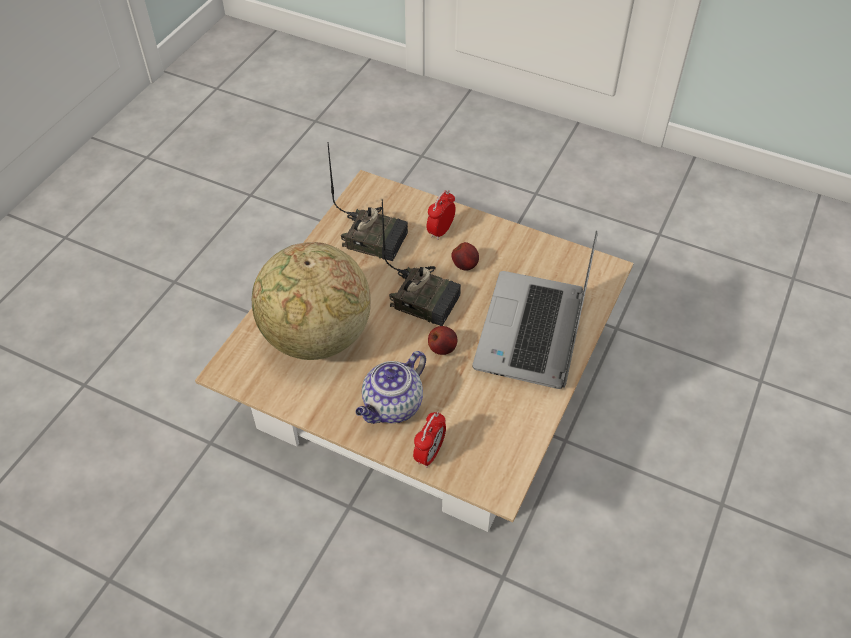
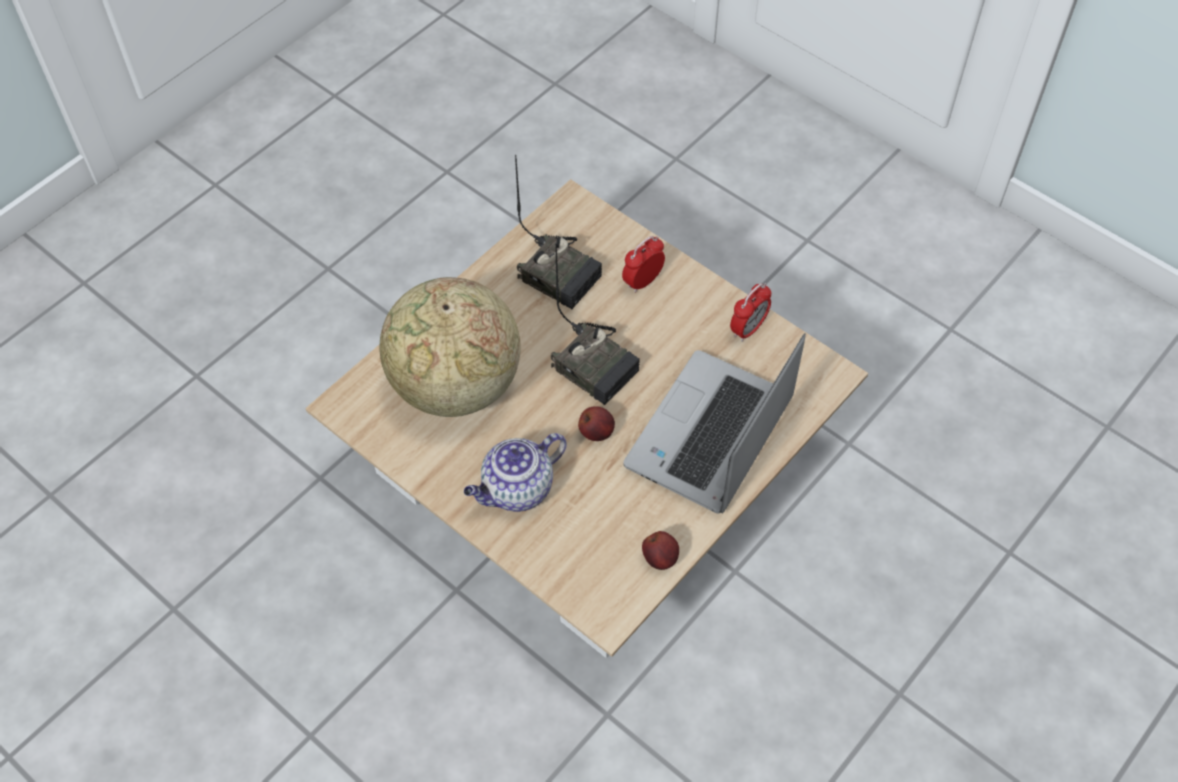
camera: 15 degrees right, 5 degrees up
(429, 453) = (542, 555): alarm clock -> alarm clock (748, 329)
(465, 265) = (658, 333): apple -> apple (660, 558)

